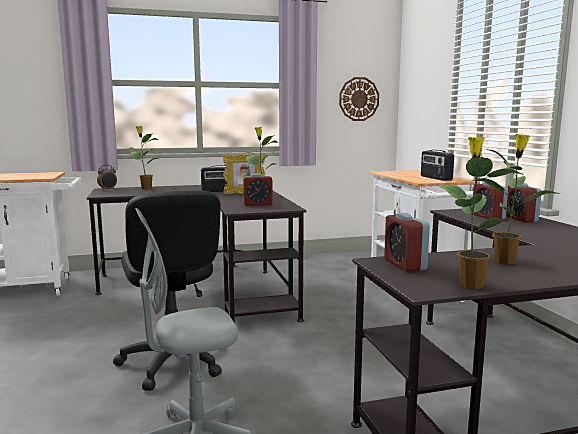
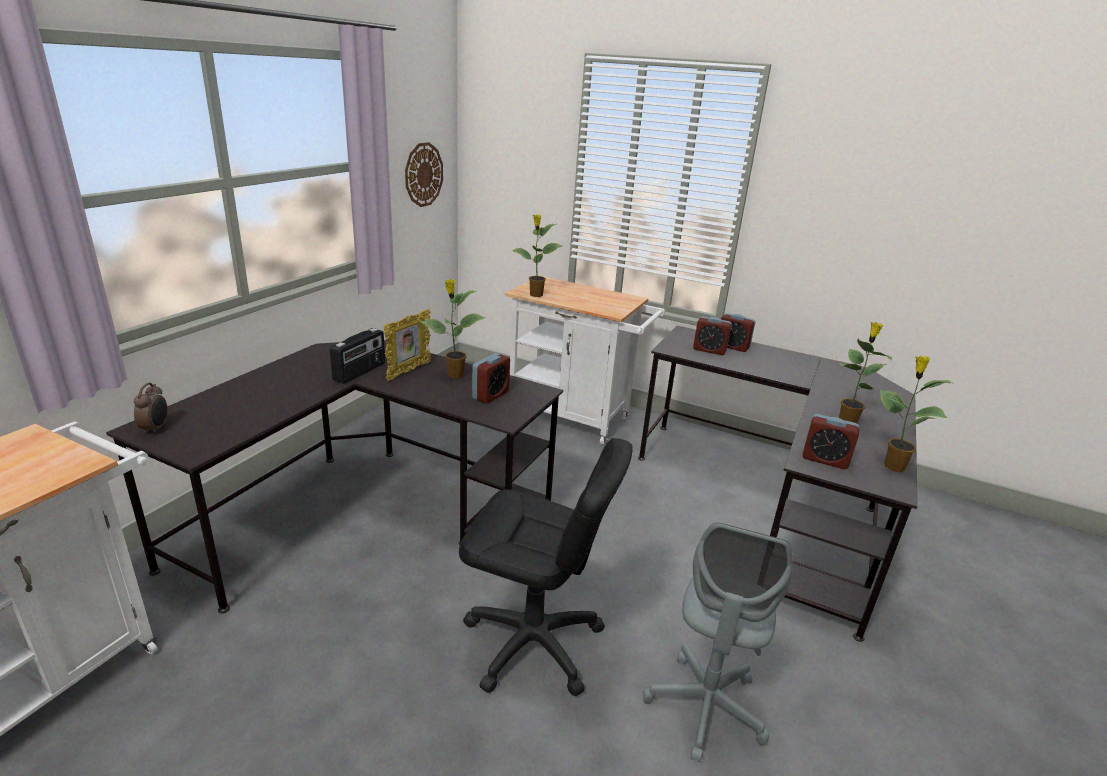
camera: 50 degrees left, 15 degrees up
(145, 188) = (218, 401): potted plant -> potted plant (535, 295)
(435, 178) = (605, 300): radio -> none

